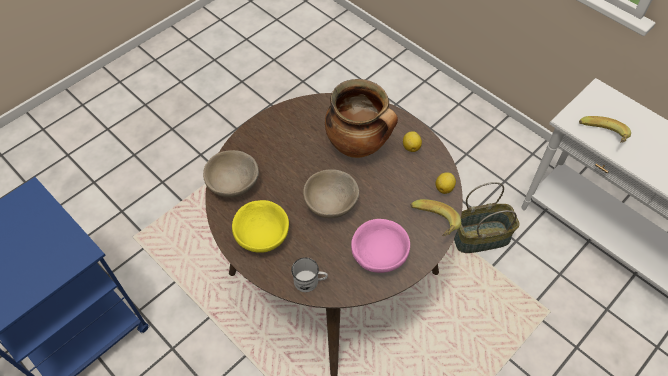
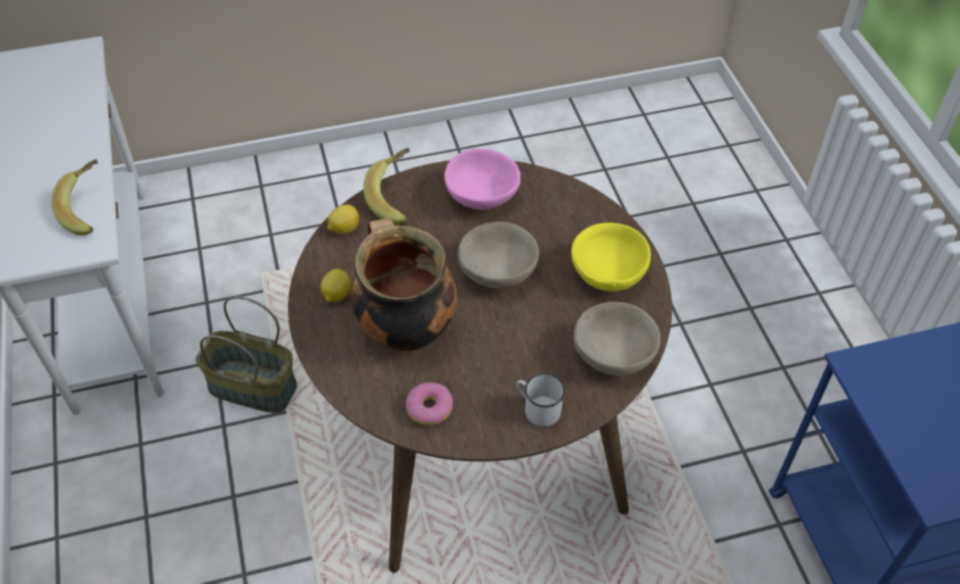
camera: 150 degrees left, 5 degrees down
(310, 281) = (578, 205): white mug -> white mug (537, 408)
(315, 114) = (429, 409): none -> donut

